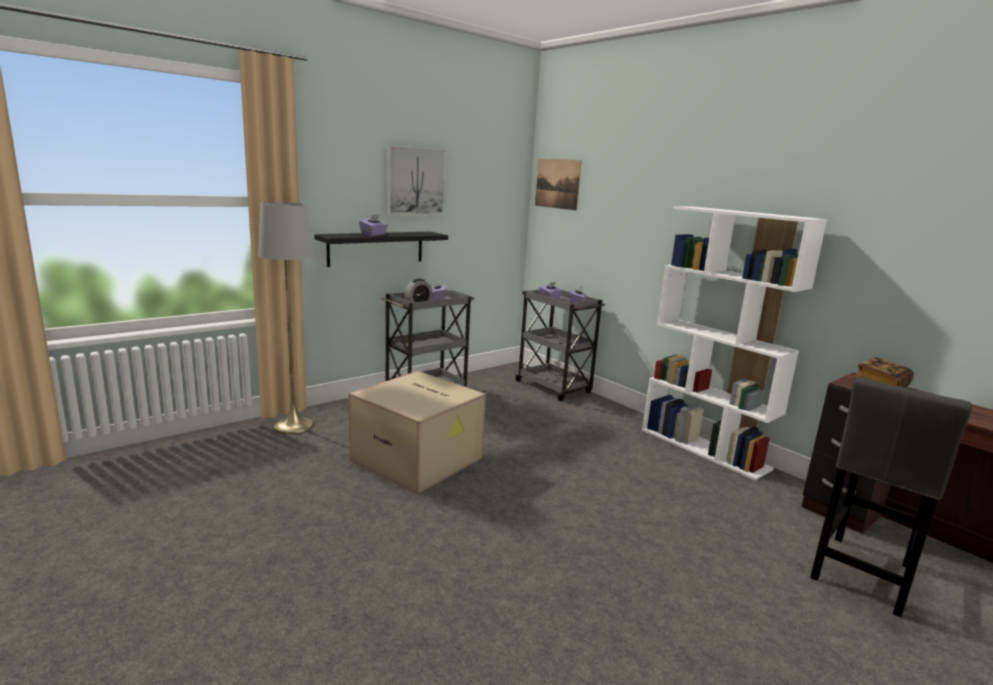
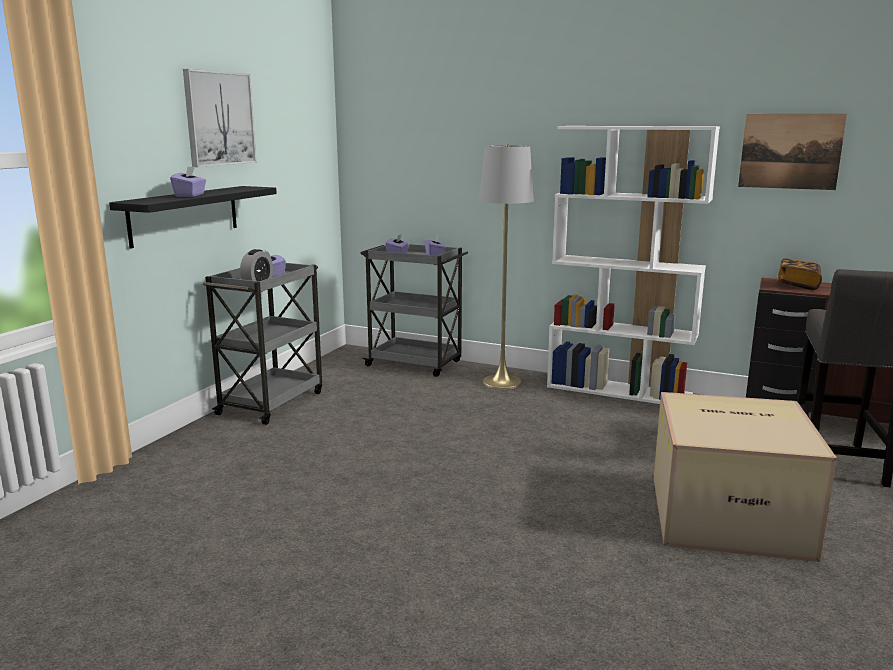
camera: 25 degrees left, 0 degrees up
(293, 426) = (133, 483): grey floor lamp -> grey floor lamp (502, 382)
(419, 459) = (344, 477): cardboard box -> cardboard box (730, 515)
(557, 184) = (377, 113): picture -> picture (790, 151)

